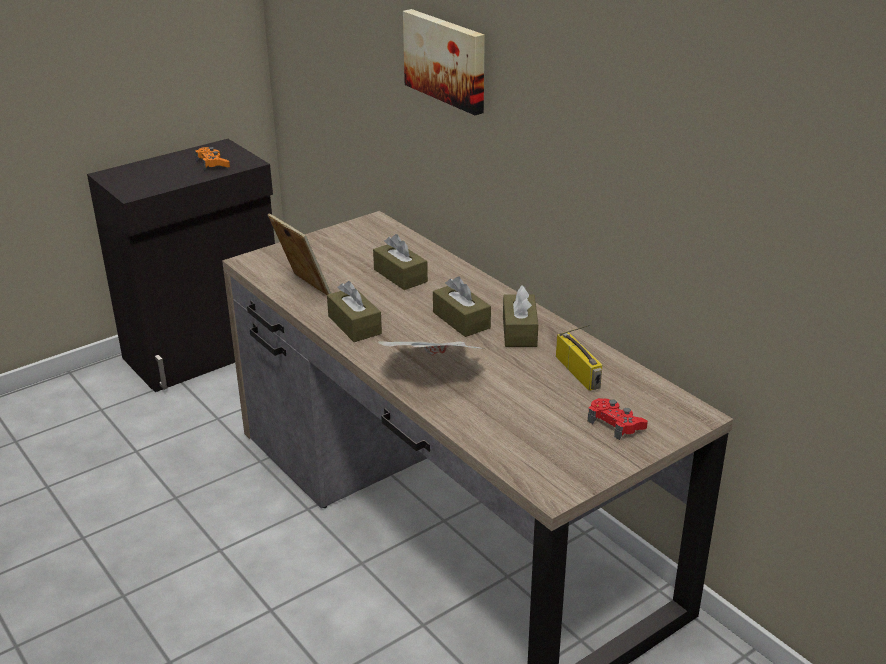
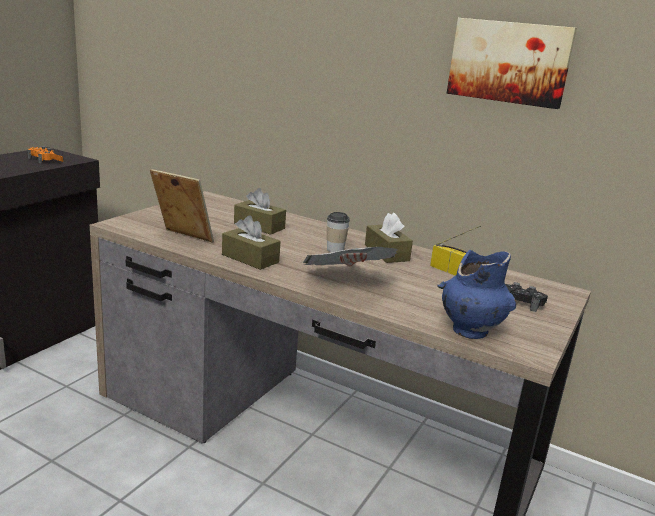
camera: 25 degrees left, 10 degrees down
(447, 60) = (287, 48): picture -> picture (509, 62)
(461, 320) = (335, 249): brown tissue box -> cup
(512, 453) = (469, 330): none -> blue vase
(615, 424) = (520, 302): red game controller -> black game controller

